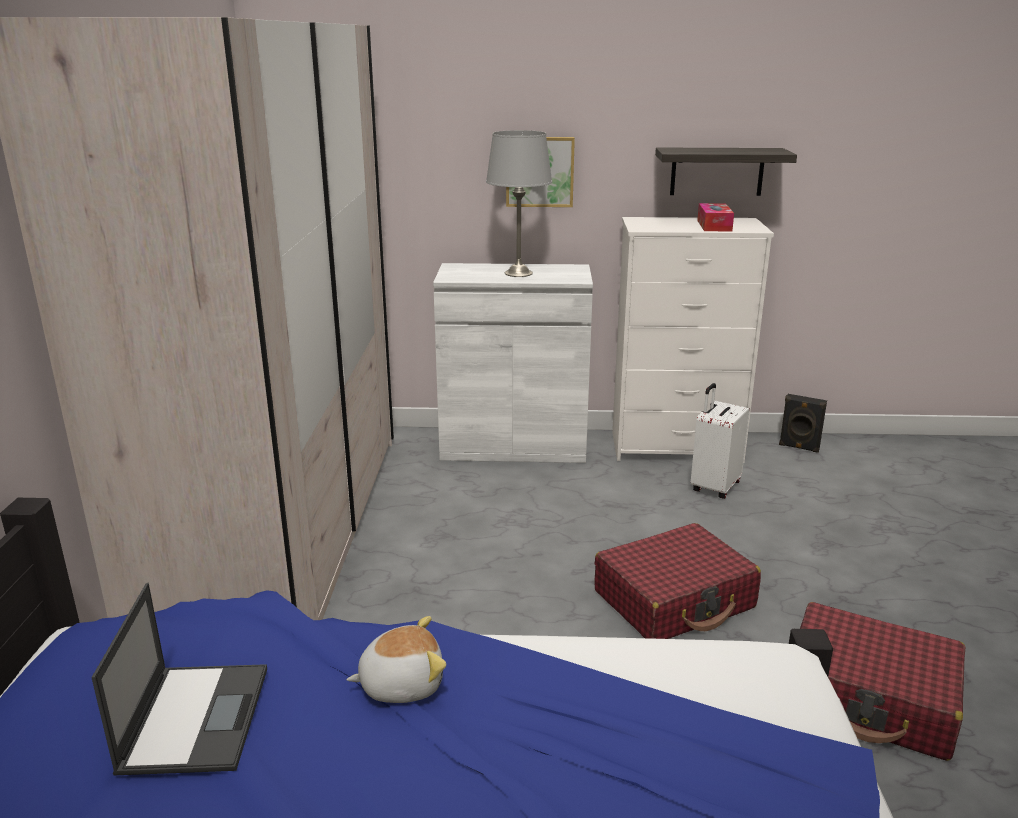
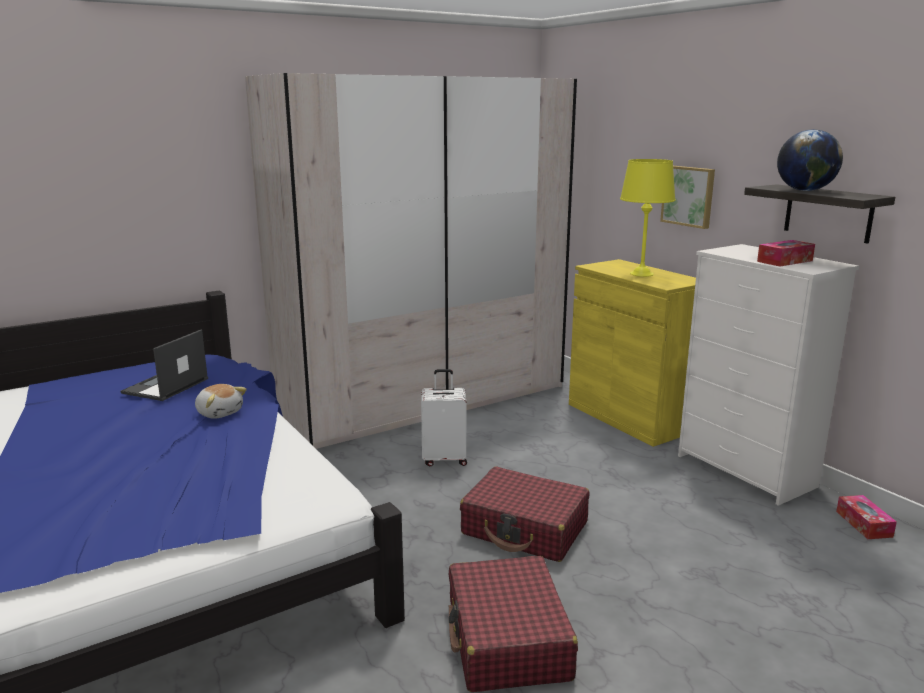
camera: 55 degrees right, 5 degrees down
(195, 717) = (165, 386): laptop -> laptop turned 150 degrees clockwise
(513, 445) = (629, 417): white cabinet -> yellow cabinet
(518, 273) = (641, 274): grey table lamp -> yellow table lamp
(714, 487) = (710, 503): white suitcase -> white suitcase (444, 459)
(716, 151) = (805, 190): none -> globe
(798, 447) = (863, 524): black speaker -> tissue box

